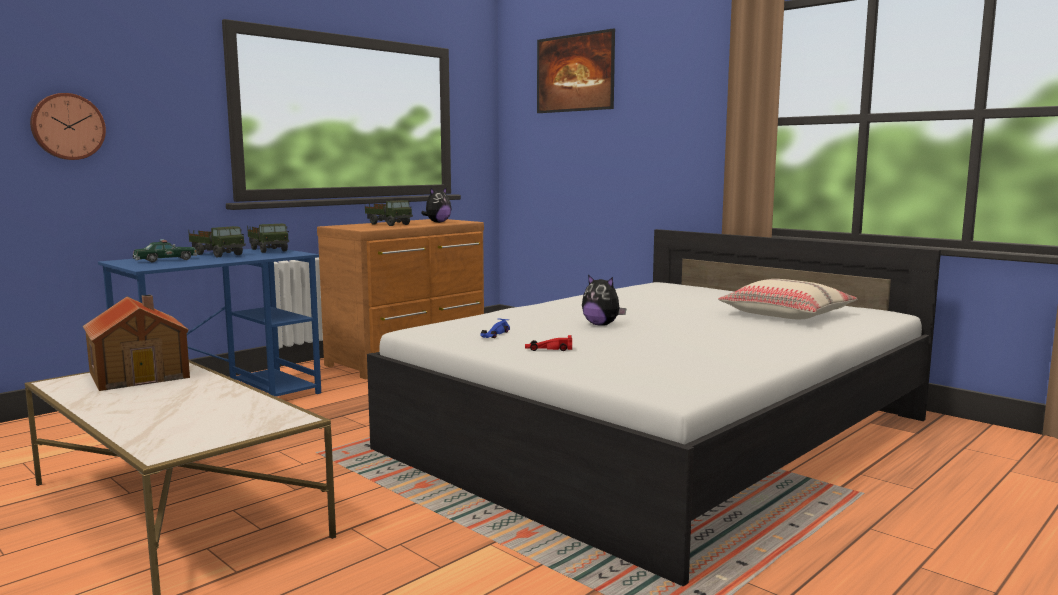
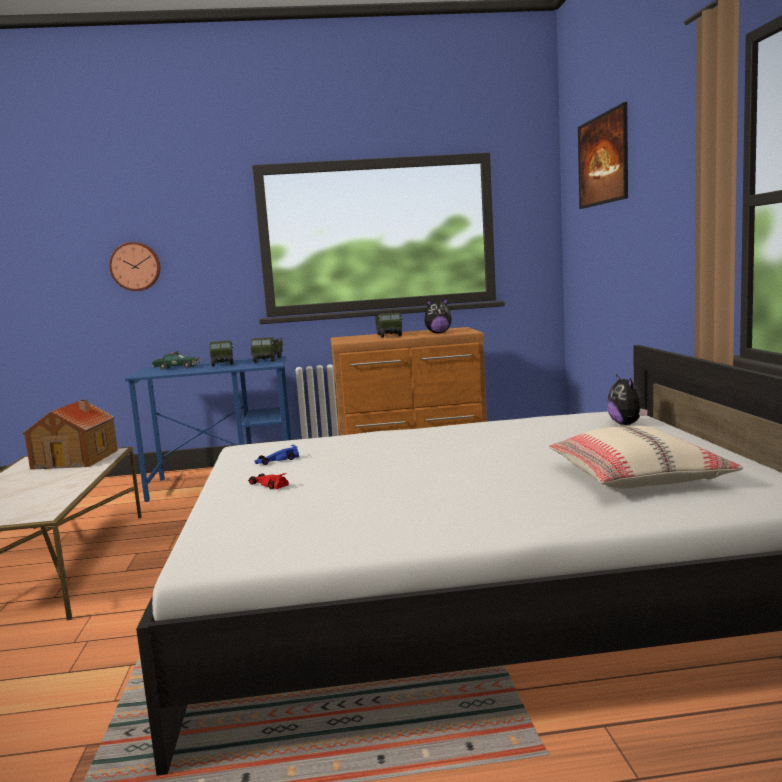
camera: 40 degrees right, 0 degrees up
(601, 325) = (396, 462): plush toy -> plush toy (627, 424)

